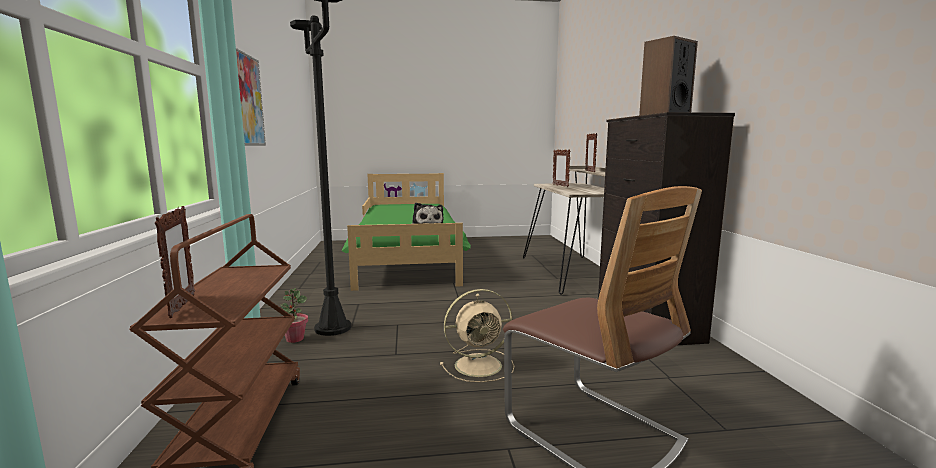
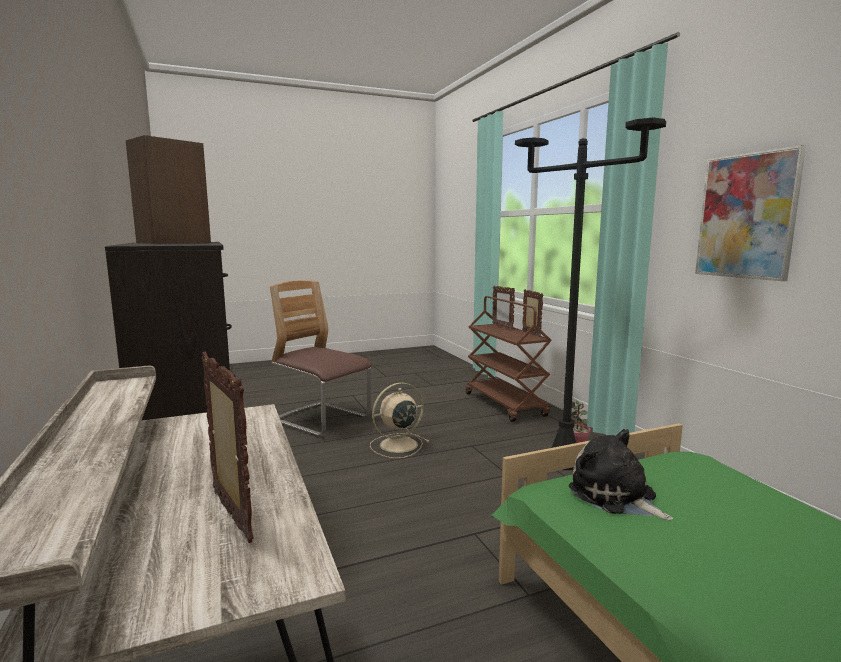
camera: 165 degrees right, 0 degrees up
(590, 171) = (120, 441): picture frame -> picture frame (531, 334)

